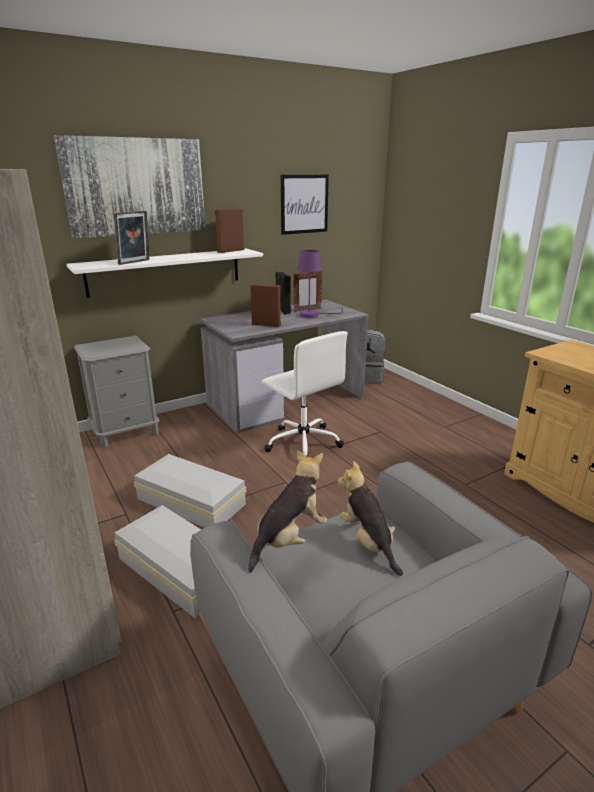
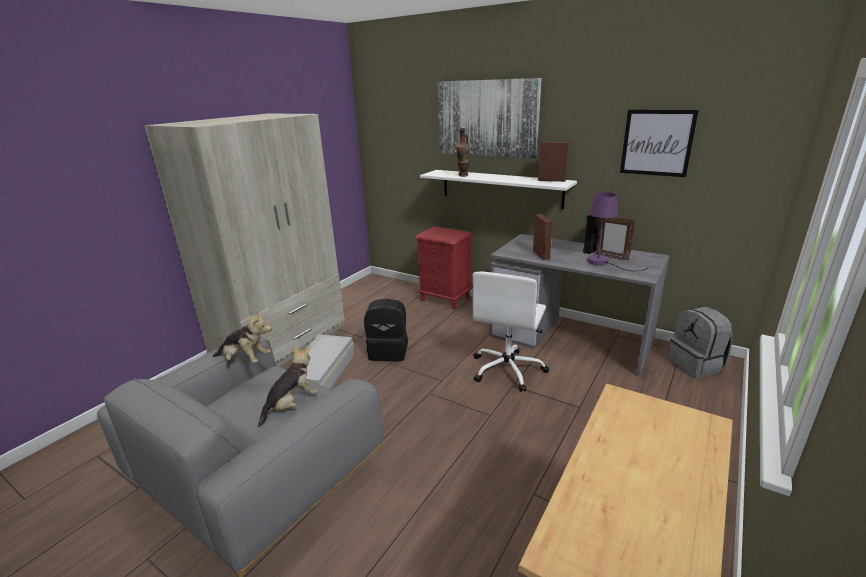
camera: 65 degrees right, 0 degrees up
(126, 432) = (445, 299): grey nightstand -> red nightstand
(135, 262) = (463, 176): picture frame -> vase
(190, 500) = (389, 351): white storage box -> black backpack

